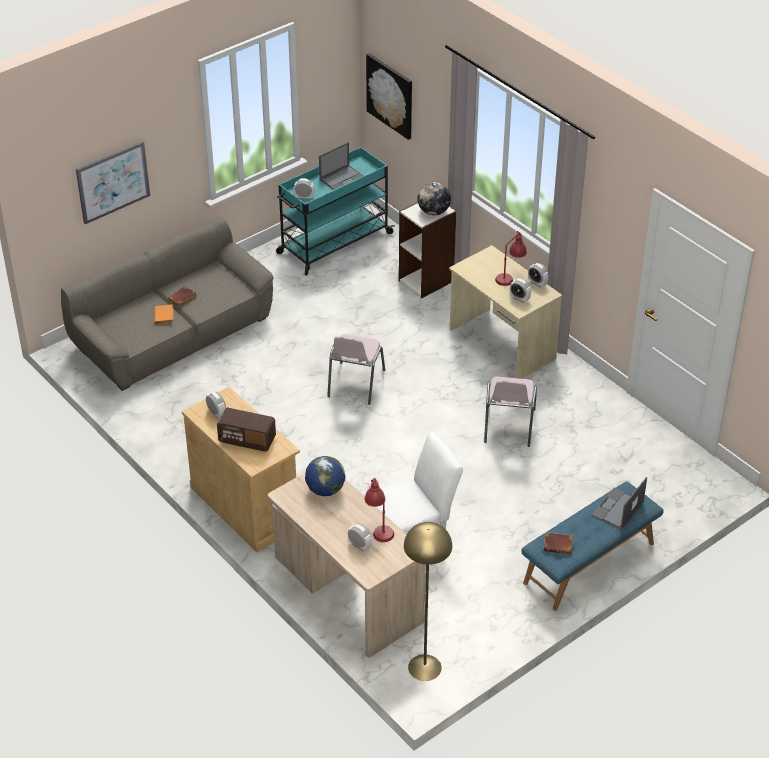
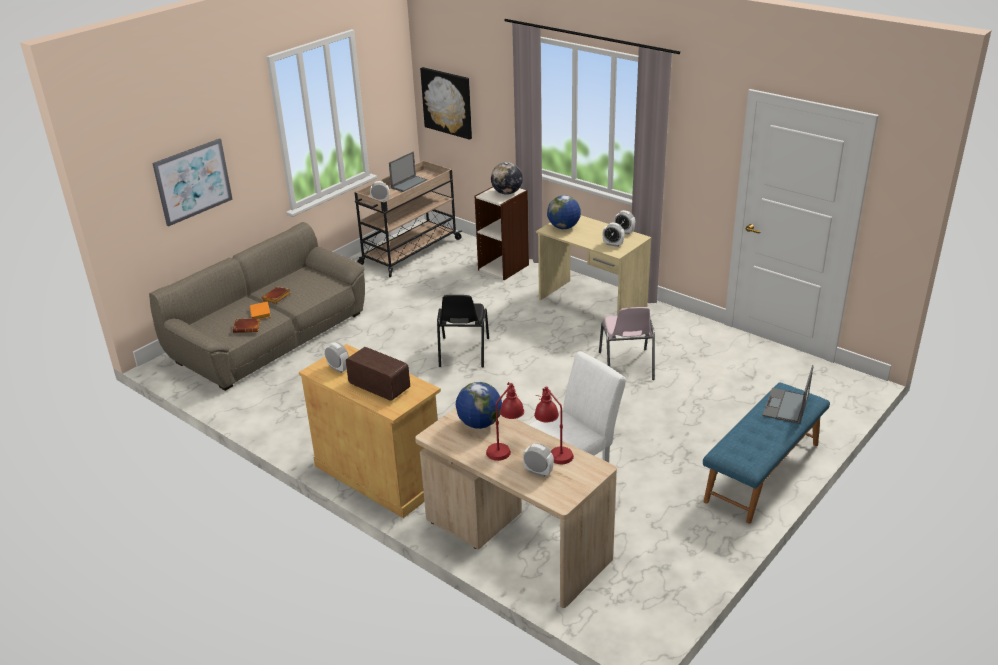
camera: 10 degrees left, 10 degrees down
(247, 440) = (379, 387): radio -> radio turned 150 degrees counterclockwise
(333, 243) = (409, 252): turquoise cart -> beige cart
(355, 384) = (463, 353): pink chair -> black chair
(424, 667) = (632, 608): yellow floor lamp -> none
(478, 267) = (563, 227): none -> globe
(510, 277) = (596, 230): red table lamp -> red table lamp (505, 447)
(558, 545) = (743, 448): brown book -> brown book (248, 327)

